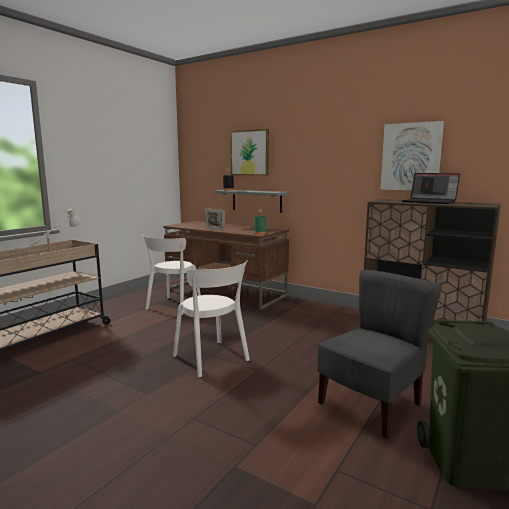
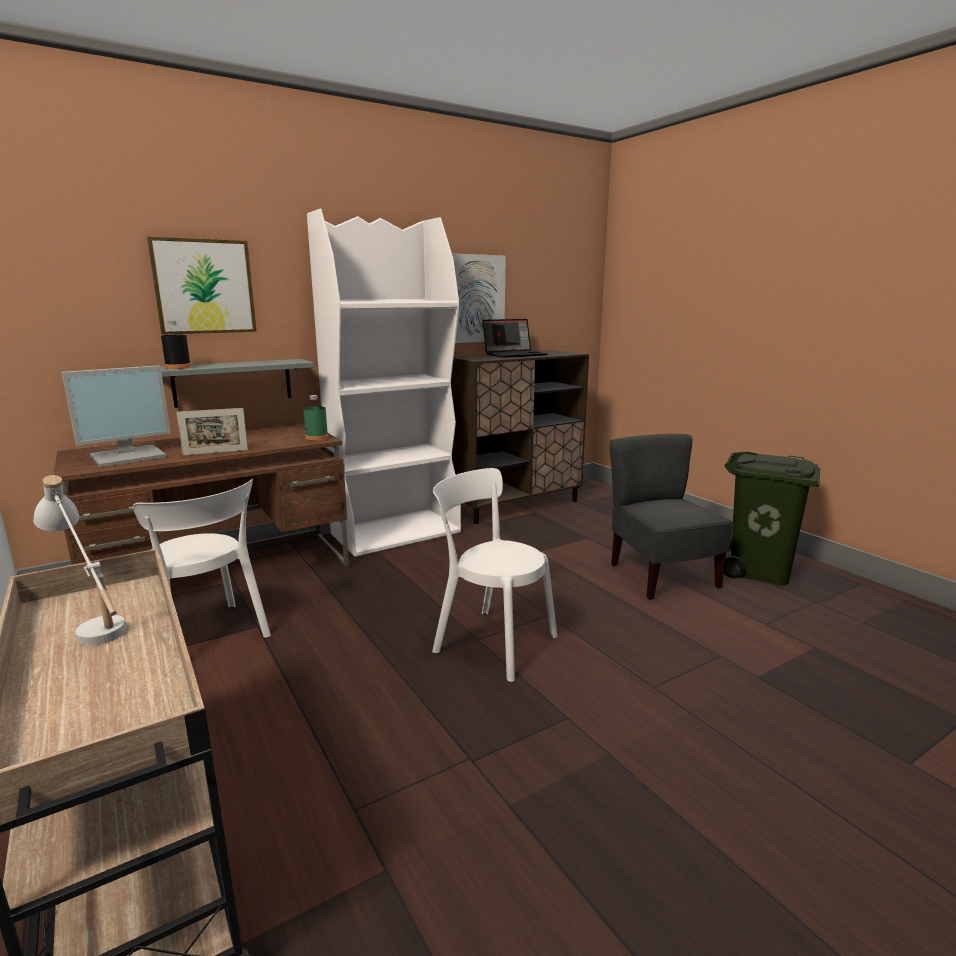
camera: 65 degrees left, 5 degrees up
(197, 225) = (129, 456): none -> monitor
(212, 359) = (491, 641): white chair -> white chair turned 135 degrees counterclockwise
(317, 309) = (396, 532): none -> white bookcase

